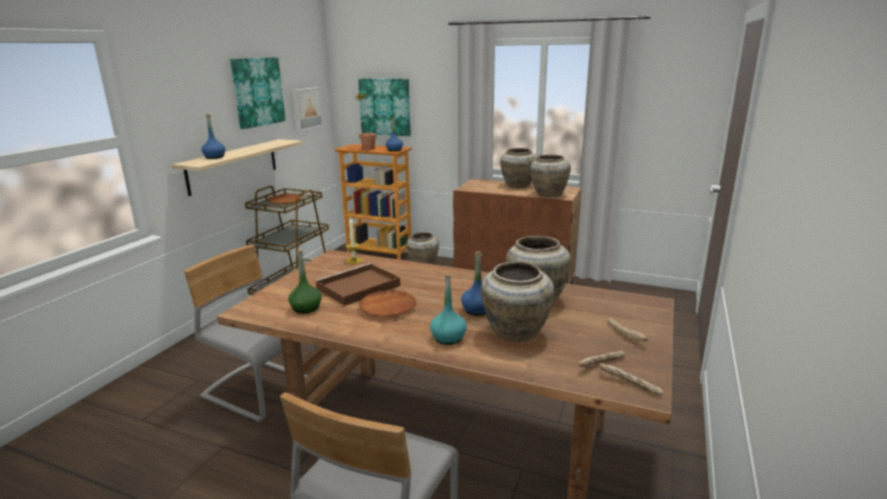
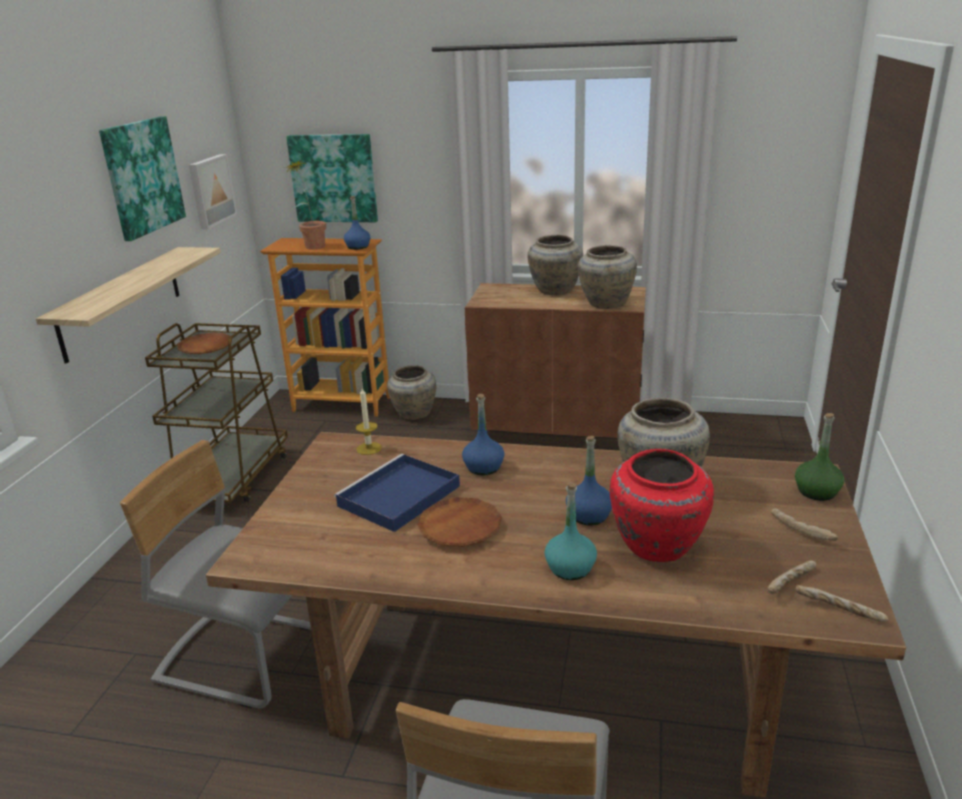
camera: 10 degrees left, 5 degrees up
(215, 157) = (100, 296): blue bottle -> blue bottle (484, 467)
(306, 308) = (338, 543): green bottle -> green bottle (816, 492)
(357, 287) = (398, 497): brown tray -> blue tray
(514, 332) = (656, 547): beige vase -> red vase

